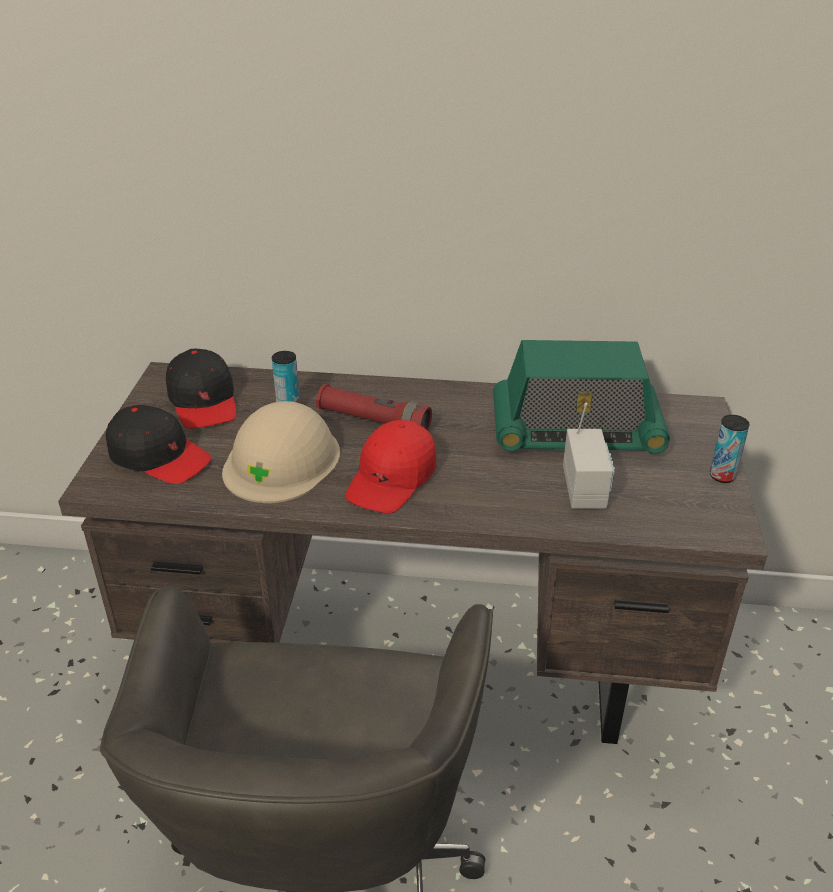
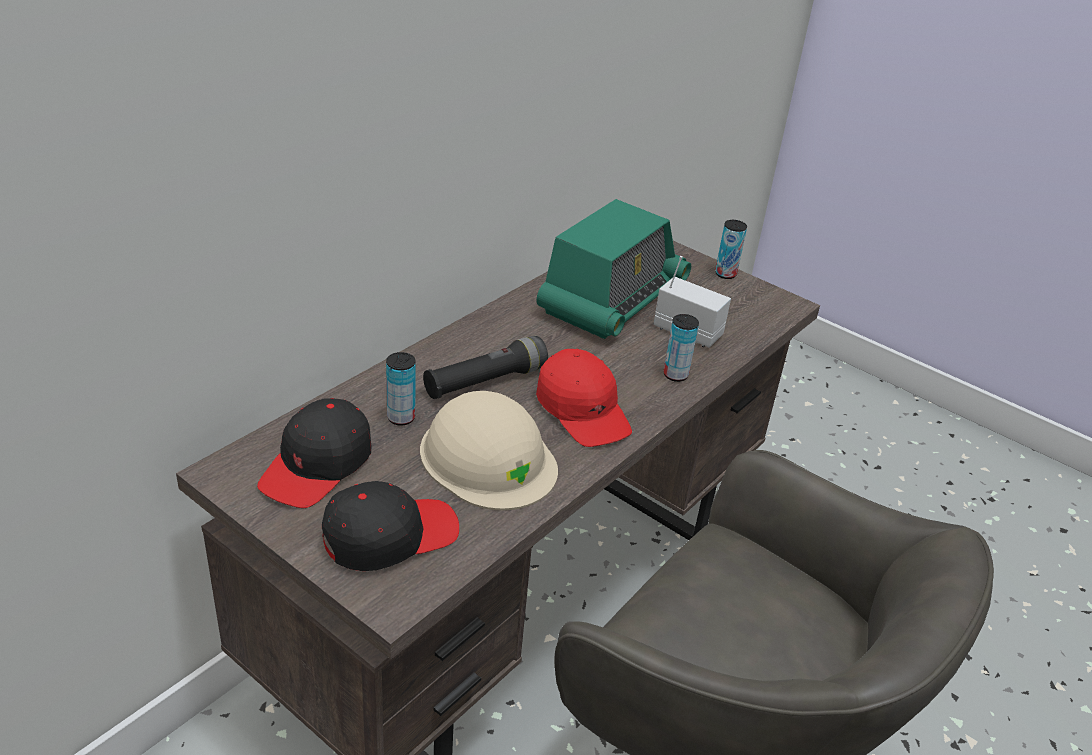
camera: 60 degrees left, 0 degrees up
(204, 401) = (317, 465): black cap -> black cap turned 105 degrees clockwise
(373, 422) = (485, 381): red flashlight -> black flashlight
(505, 506) = (675, 375): none -> can

